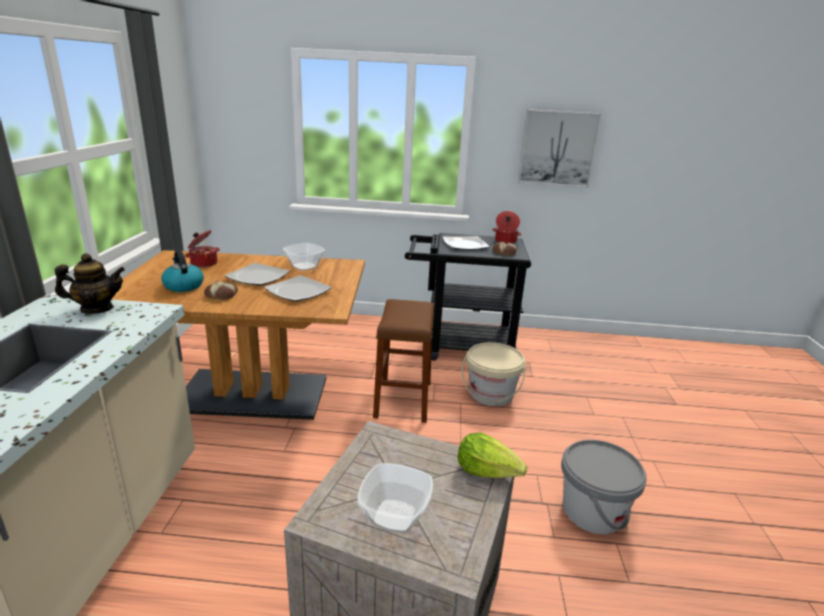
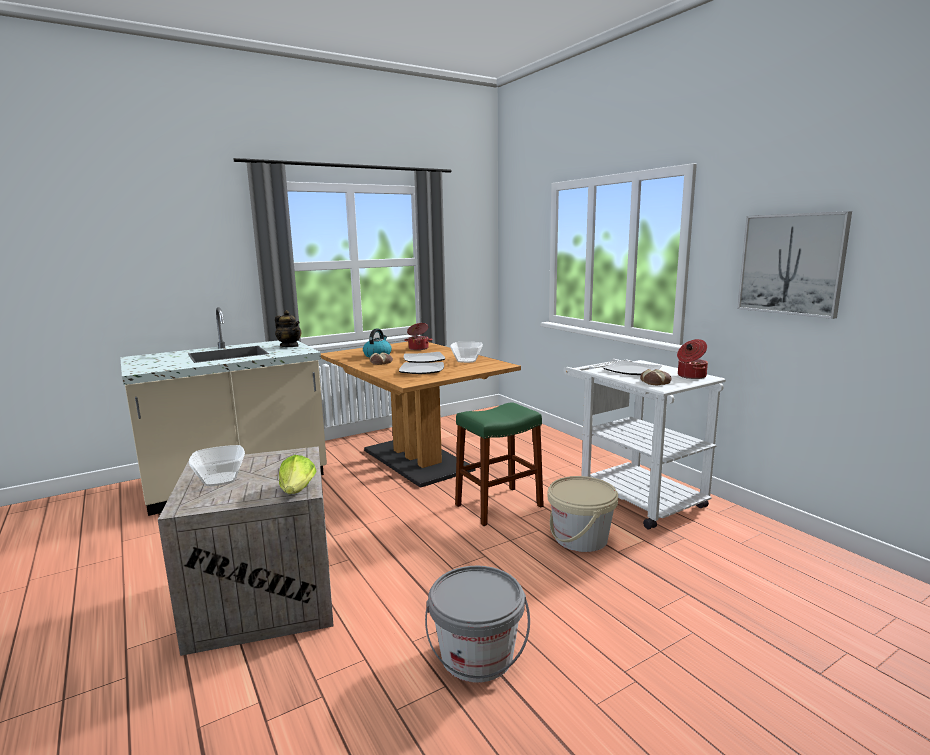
camera: 55 degrees right, 10 degrees down
(403, 399) = (499, 505): brown stool -> green stool
(460, 346) = (632, 496): black cart -> white cart

